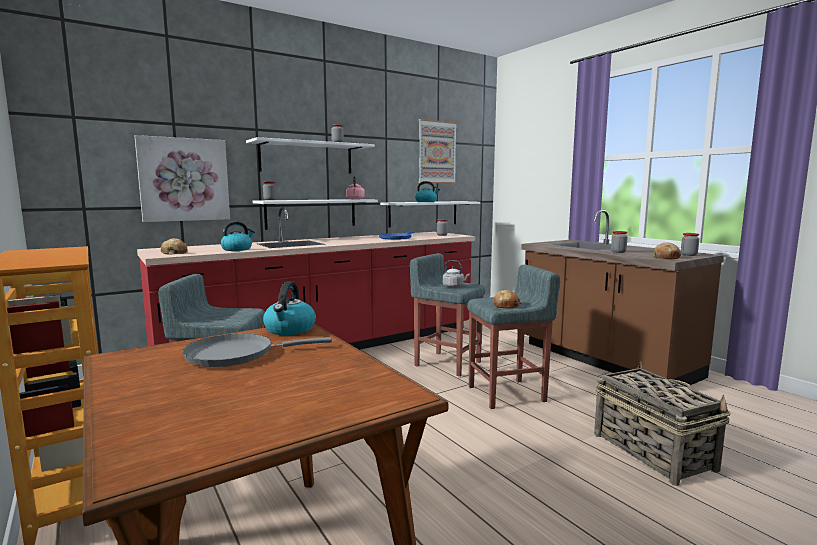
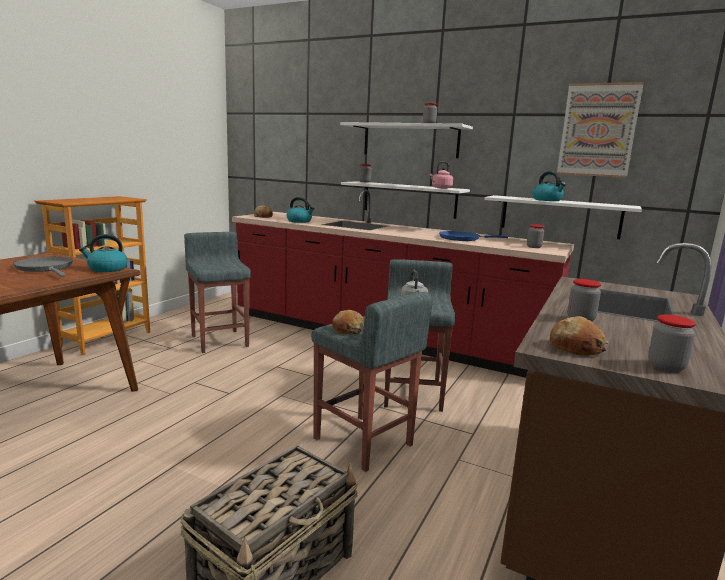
camera: 60 degrees right, 5 degrees up
(184, 179) = (309, 160): picture -> none

